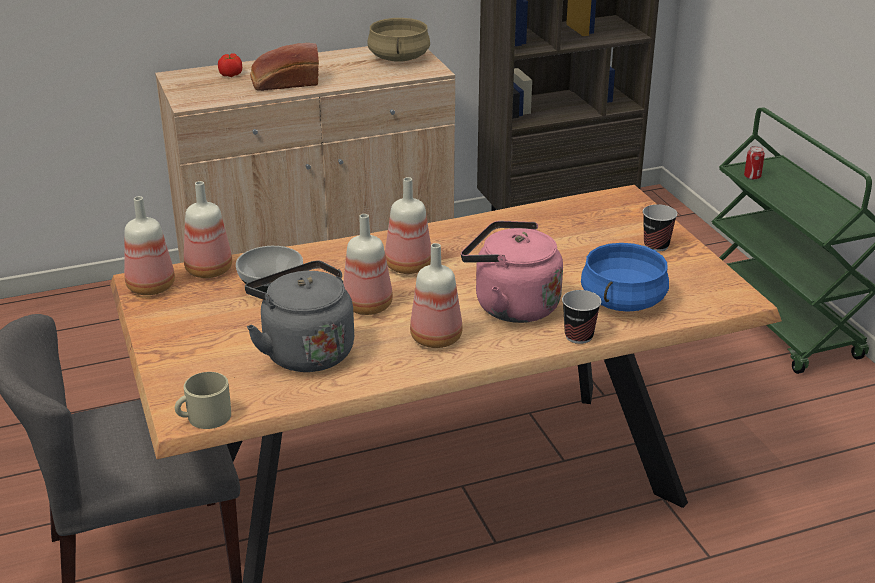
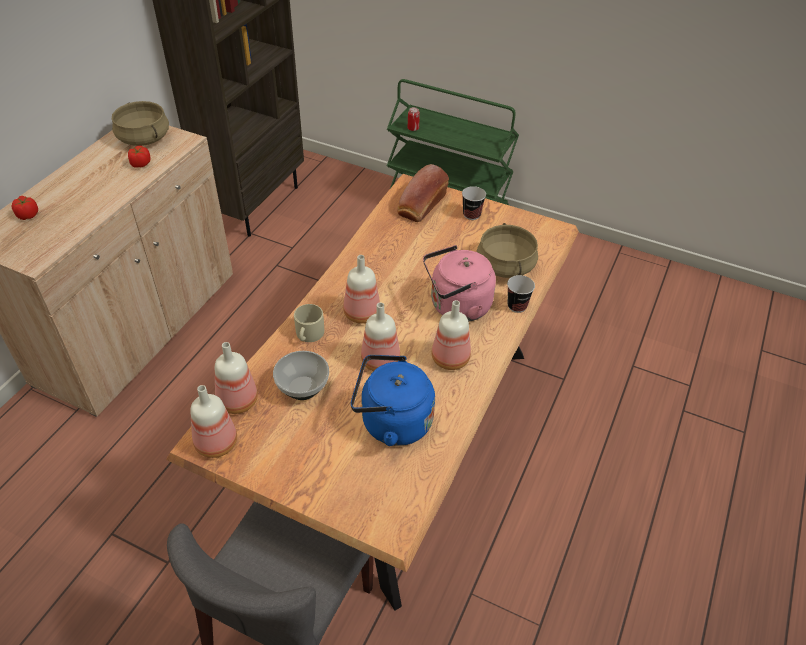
camera: 45 degrees left, 15 degrees up
(204, 417) = (404, 519): beige mug -> beige mug (308, 334)
(284, 83) = (88, 203): bread -> bread (421, 206)
(304, 351) = (391, 422): grey kettle -> blue kettle
(367, 73) = (140, 164): none -> tomato
(623, 301) = (506, 266): blue cooking pot -> beige cooking pot

